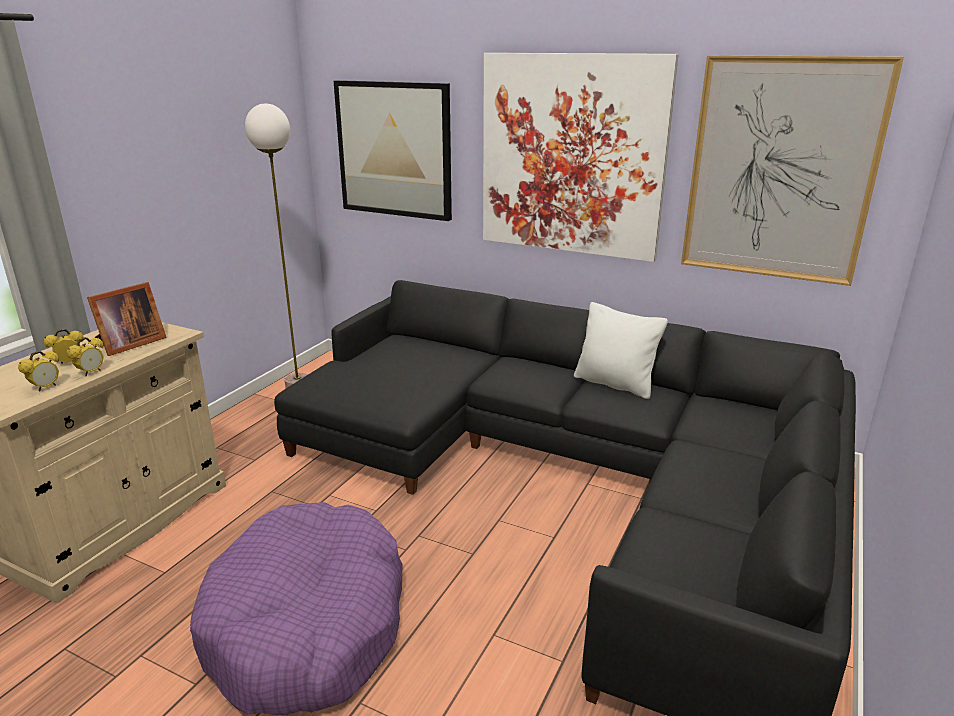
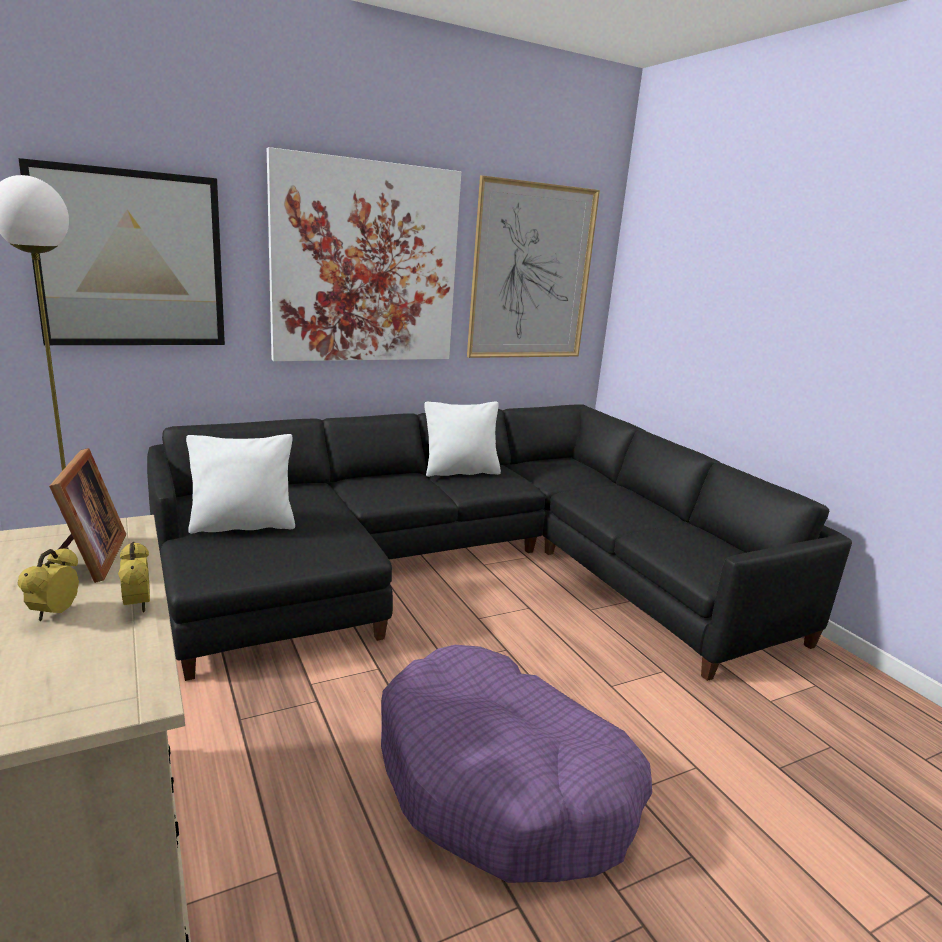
camera: 55 degrees left, 5 degrees down
(46, 387) = (122, 650): alarm clock -> none
(375, 366) = (243, 526): none -> white pillow

